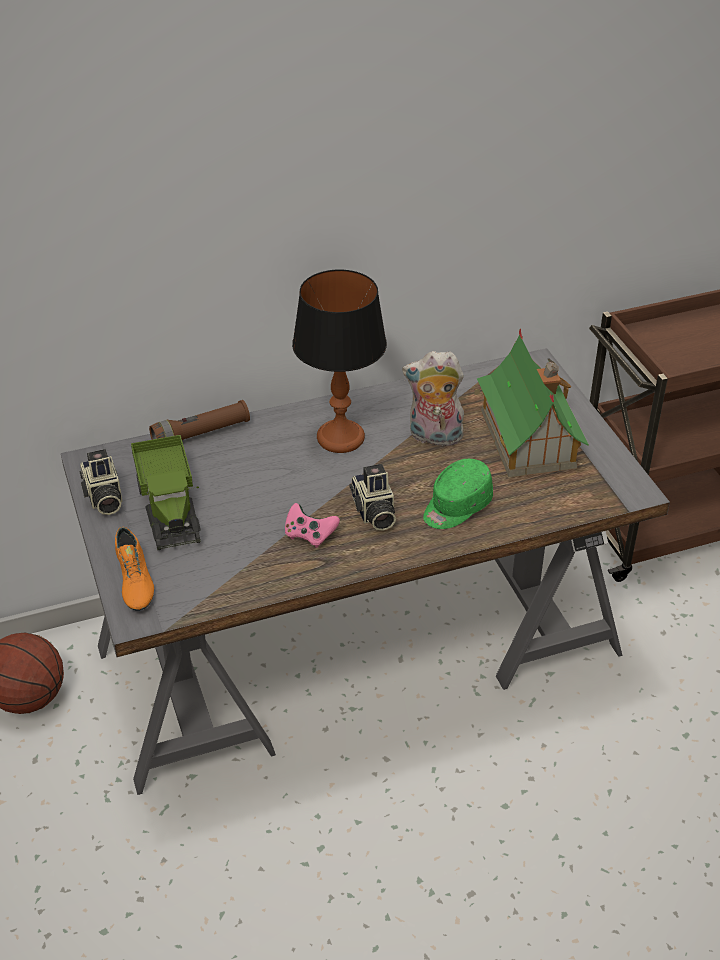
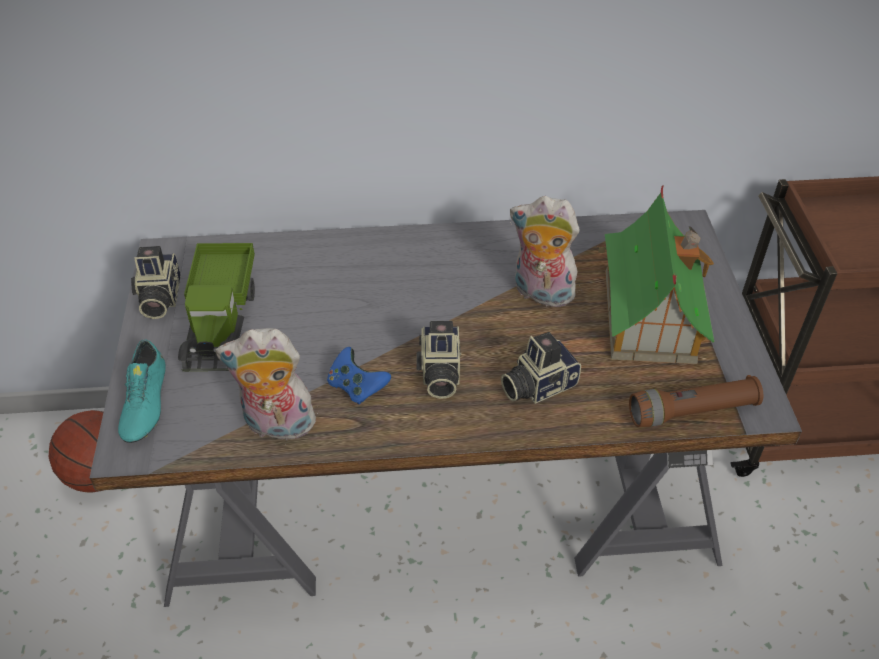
camera: 15 degrees right, 5 degrees up
(134, 581) = (145, 404): orange shoe -> turquoise shoe
(201, 434) = (290, 244): brown flashlight -> brown flashlight (692, 411)
(255, 576) = (277, 426): none -> plush toy
(309, 535) = (357, 387): pink game controller -> blue game controller
(341, 438) = (436, 276): table lamp -> none
(456, 506) = (537, 385): green cap -> camera

